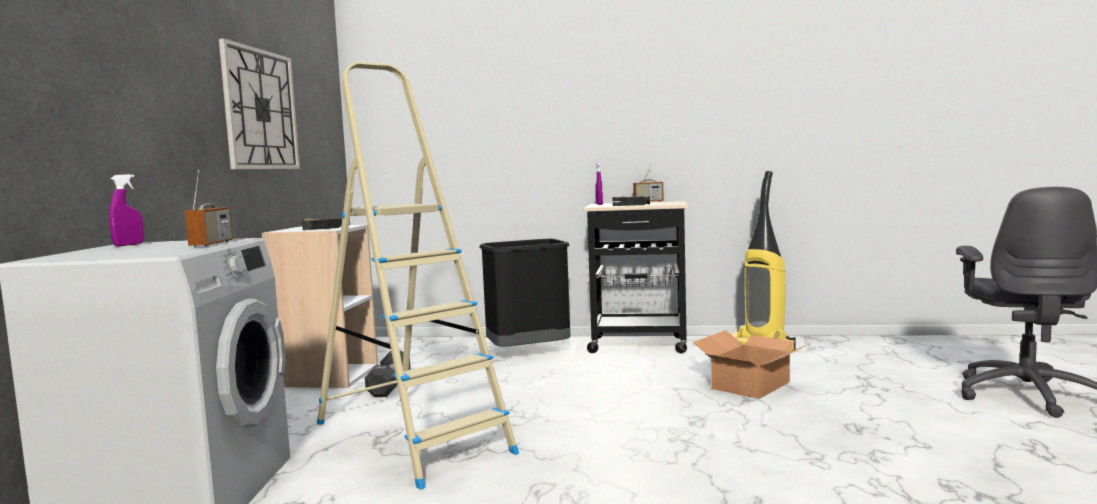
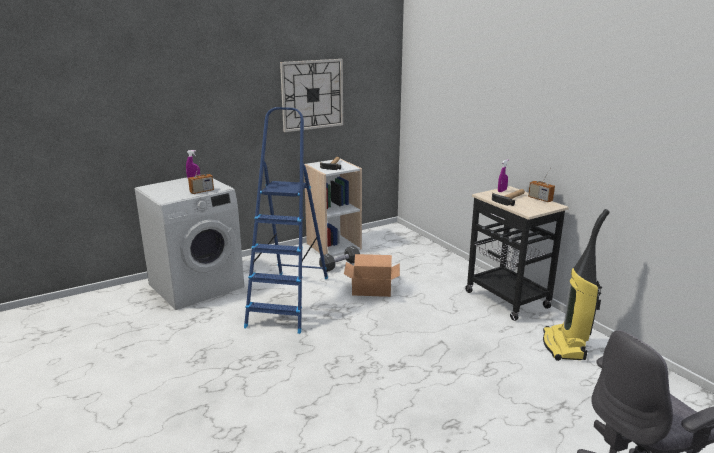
camera: 50 degrees right, 15 degrees up
(411, 437) = (289, 301): beige step ladder -> blue step ladder
(529, 353) = (437, 275): black trash can -> none
(749, 385) = (482, 364): cardboard box -> cardboard box (371, 288)

